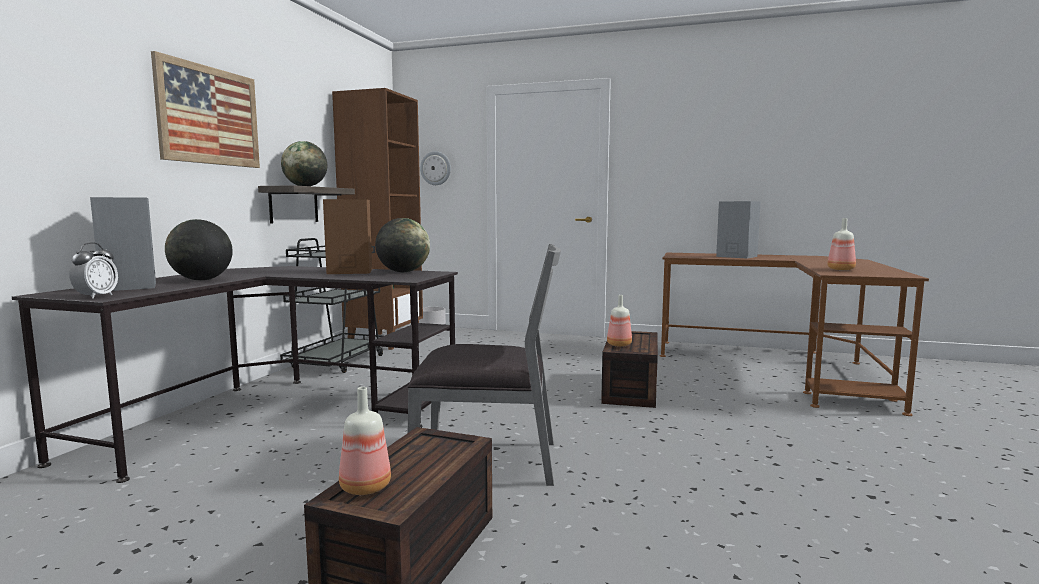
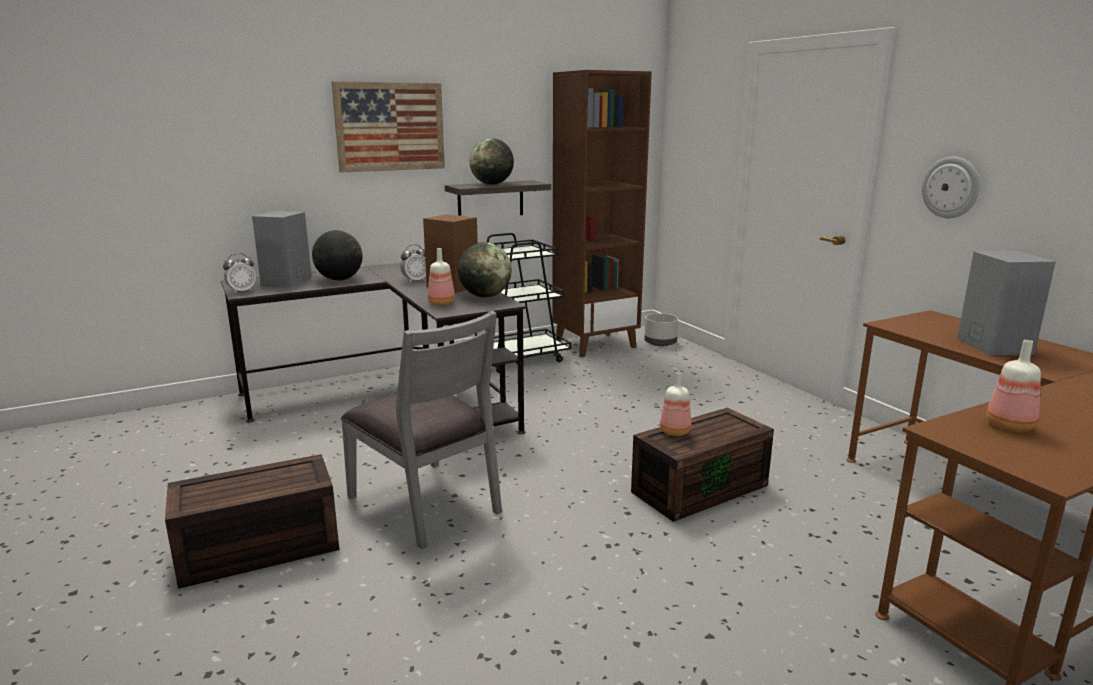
camera: 45 degrees right, 10 degrees up
(295, 273) = (415, 280): none -> alarm clock
(364, 488) = (203, 487): bottle -> bottle (440, 303)
(435, 168) = (693, 148): wall clock -> wall clock (951, 187)

